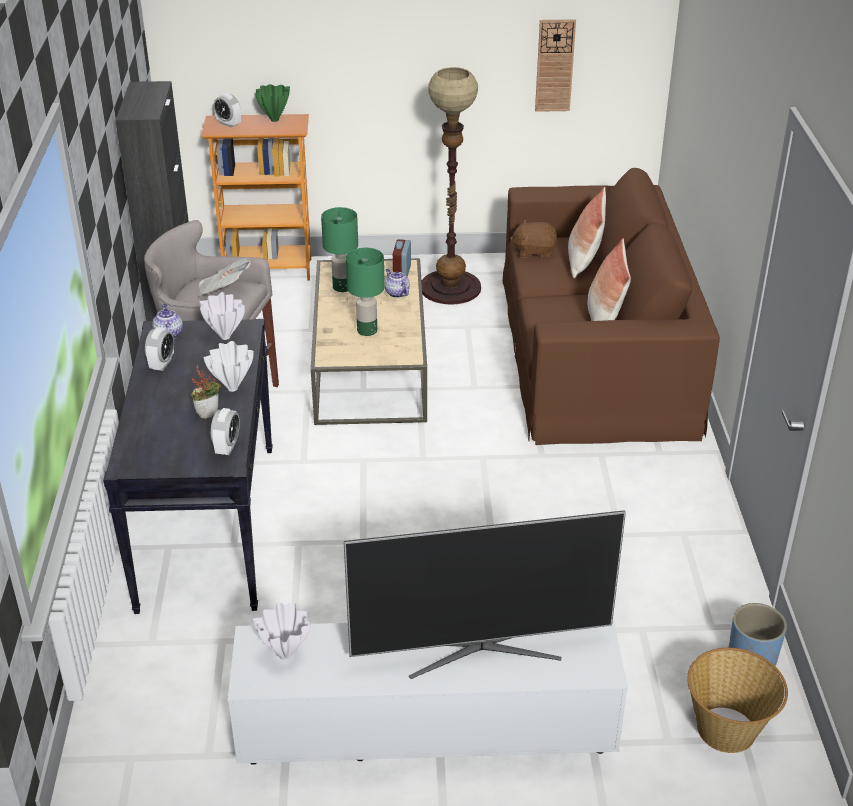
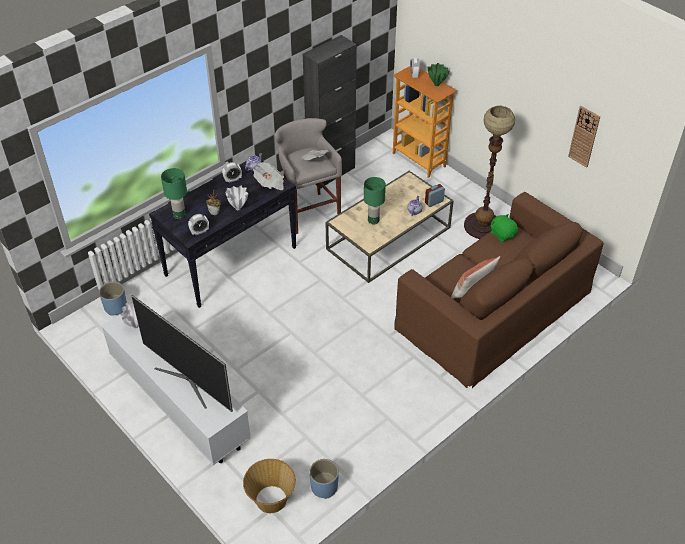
camera: 50 degrees right, 10 degrees up
(122, 712) = (115, 307): none -> blue planter
(224, 337) = (269, 183): white vase -> newspaper
(342, 287) = (397, 191): green table lamp -> green table lamp (179, 215)
(534, 252) = (502, 234): brown plush toy -> green plush toy
(584, 262) = (515, 256): pillow -> none

